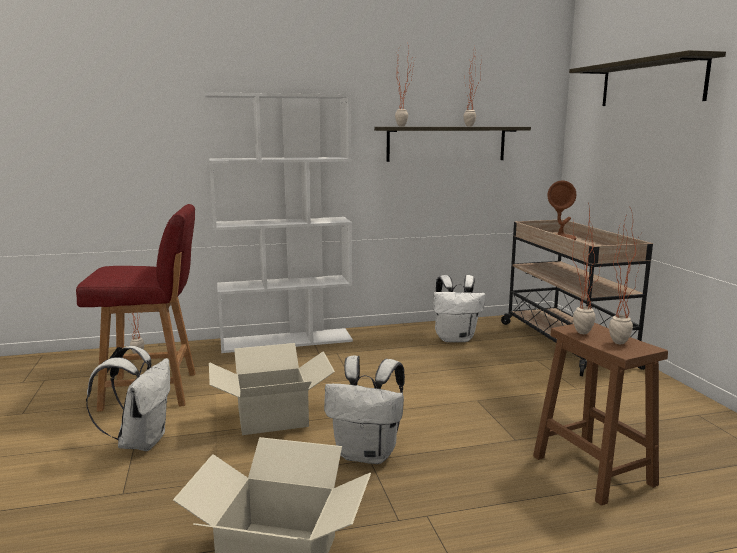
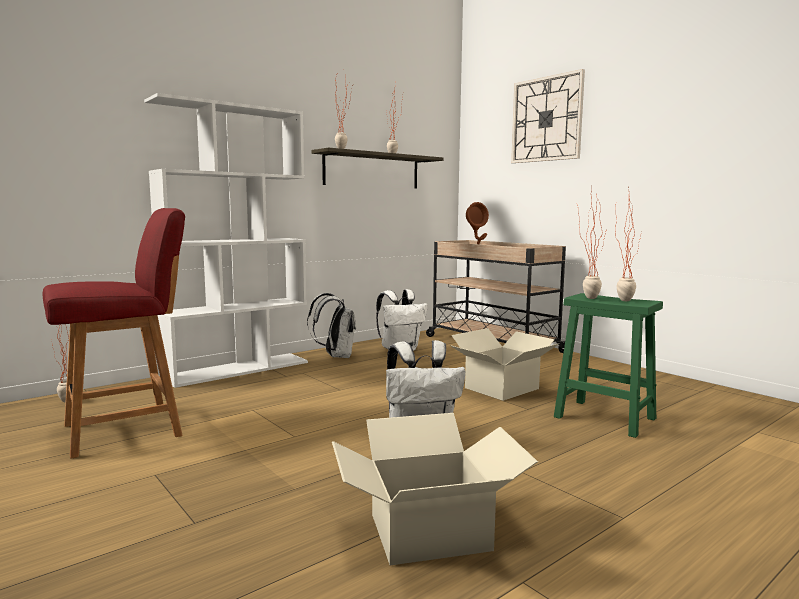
camera: 25 degrees left, 5 degrees down
(141, 441) = (164, 474): white backpack -> white backpack (336, 356)
(273, 418) = (295, 429): cardboard box -> cardboard box (502, 388)
(591, 469) = (603, 417): brown stool -> green stool
(651, 83) = (546, 119): shelf -> wall clock

